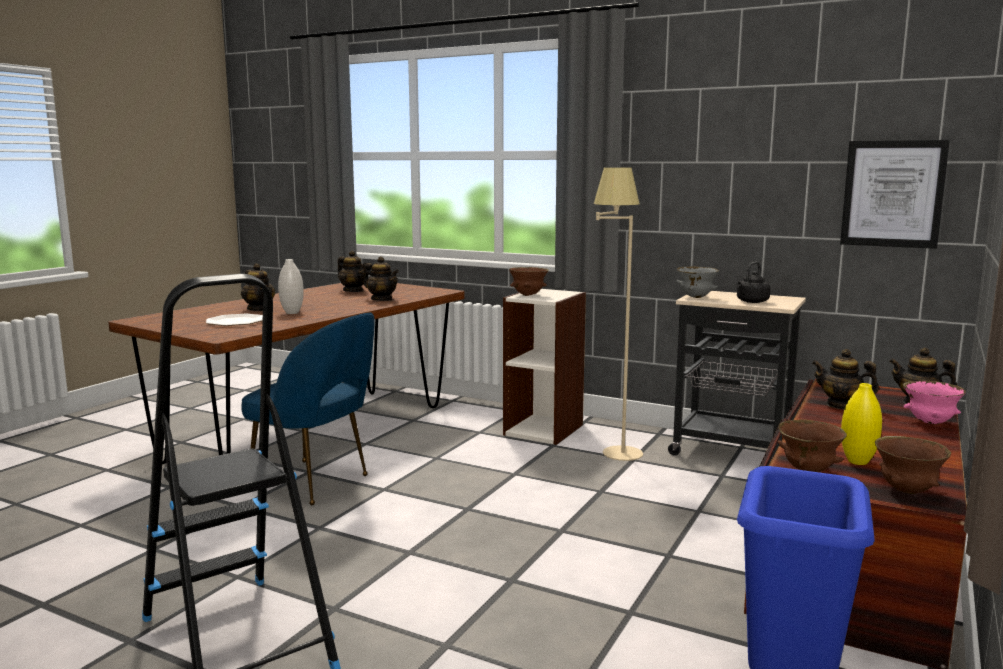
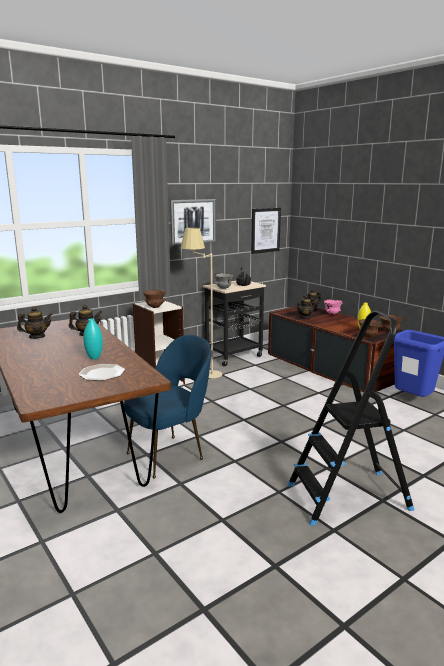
camera: 65 degrees left, 5 degrees up
(259, 309) = (63, 365): teapot -> none
(292, 313) = (94, 357): white vase -> turquoise vase
(687, 163) = (193, 222): none -> picture

